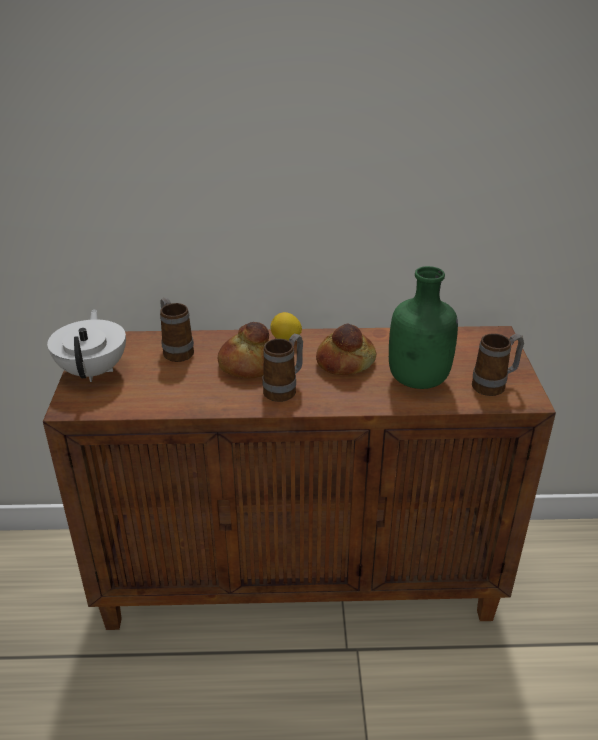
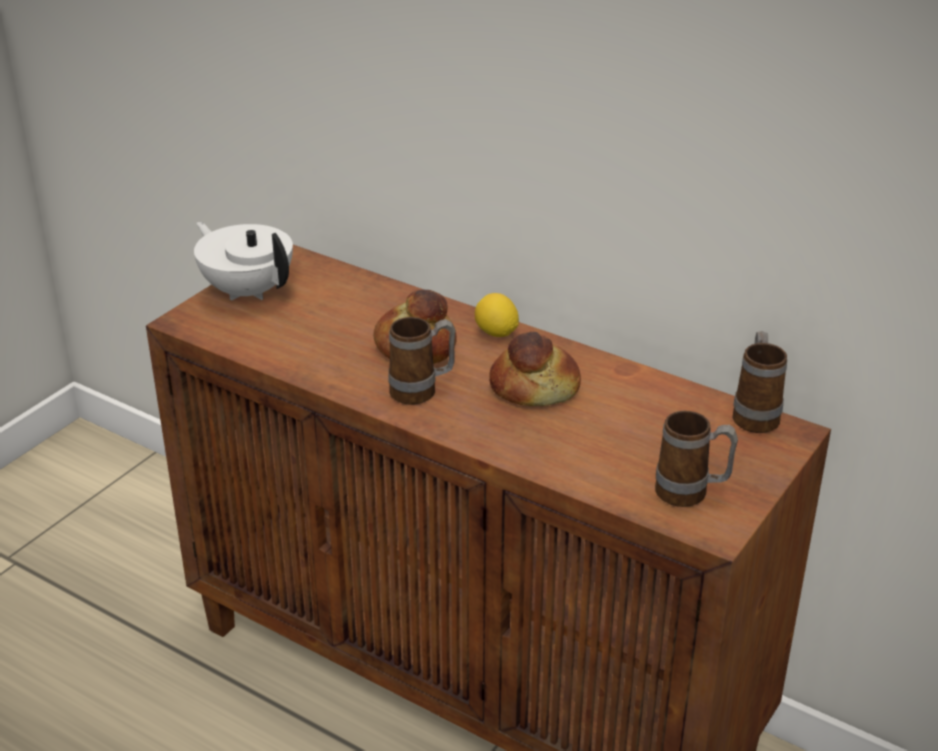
camera: 35 degrees right, 0 degrees up
(94, 371) = (248, 290): white teapot -> white teapot turned 75 degrees counterclockwise
(176, 351) = (356, 299): mug -> mug (755, 414)
(419, 380) = (599, 447): green bottle -> none

